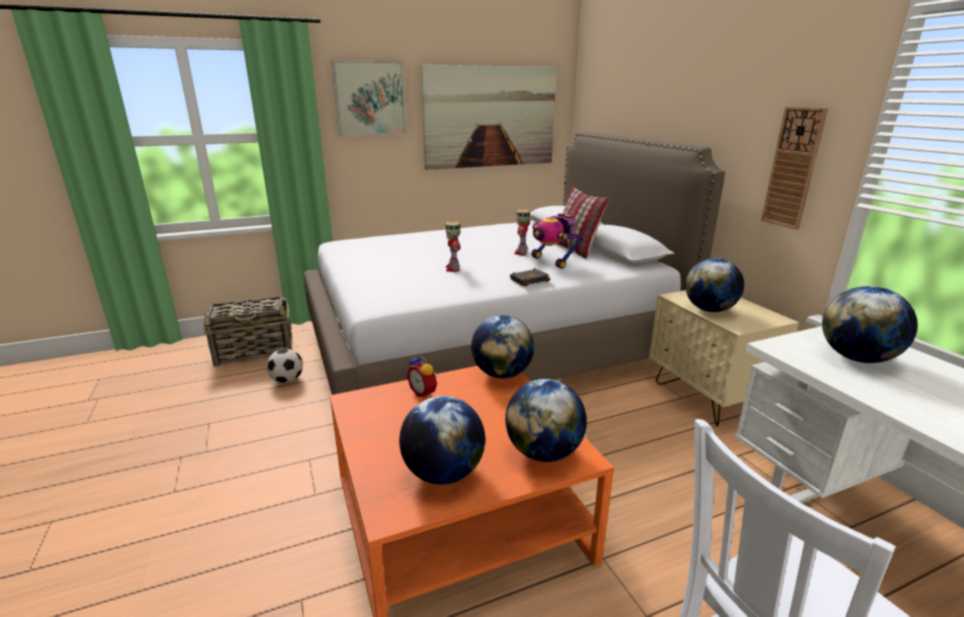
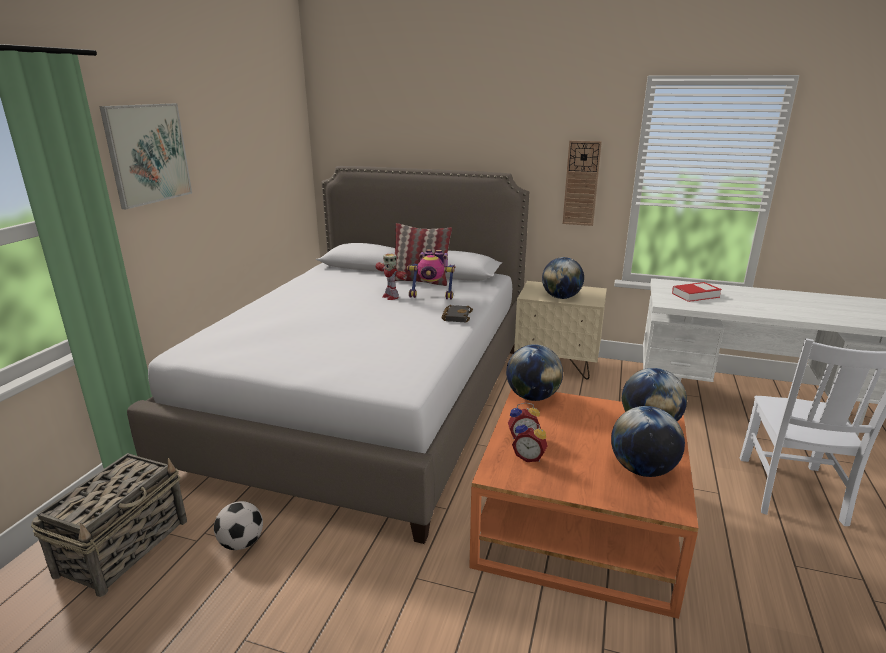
camera: 50 degrees left, 0 degrees up
(395, 406) = (529, 457): none -> alarm clock
(453, 268) = (378, 330): toy robot -> none
(490, 117) = (255, 161): picture -> none
(857, 358) = (695, 295): globe -> book

